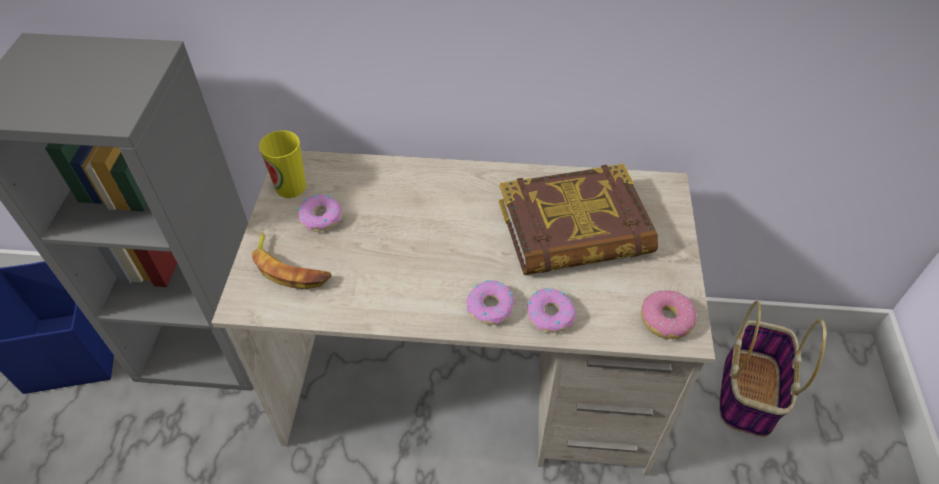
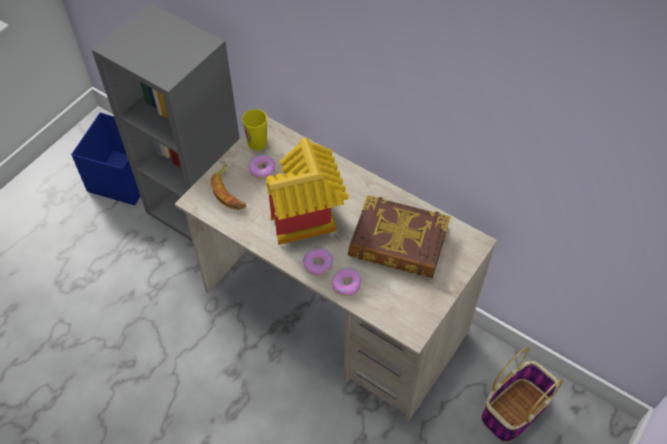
camera: 30 degrees right, 5 degrees up
(432, 255) = (307, 220): none -> toy house
(666, 320) = (408, 319): donut -> none

